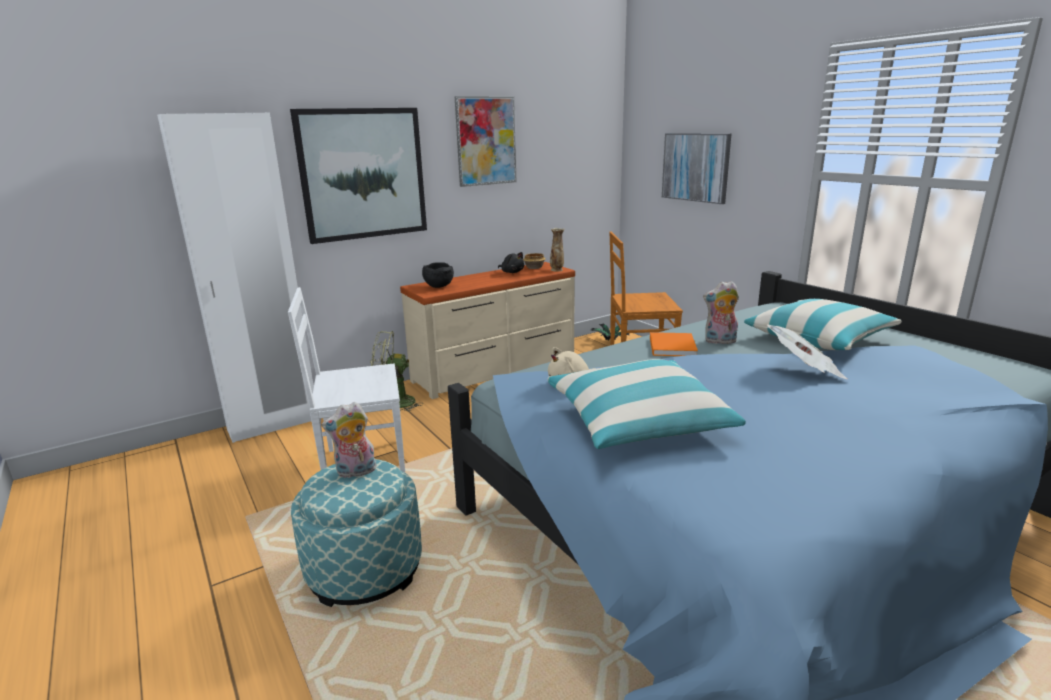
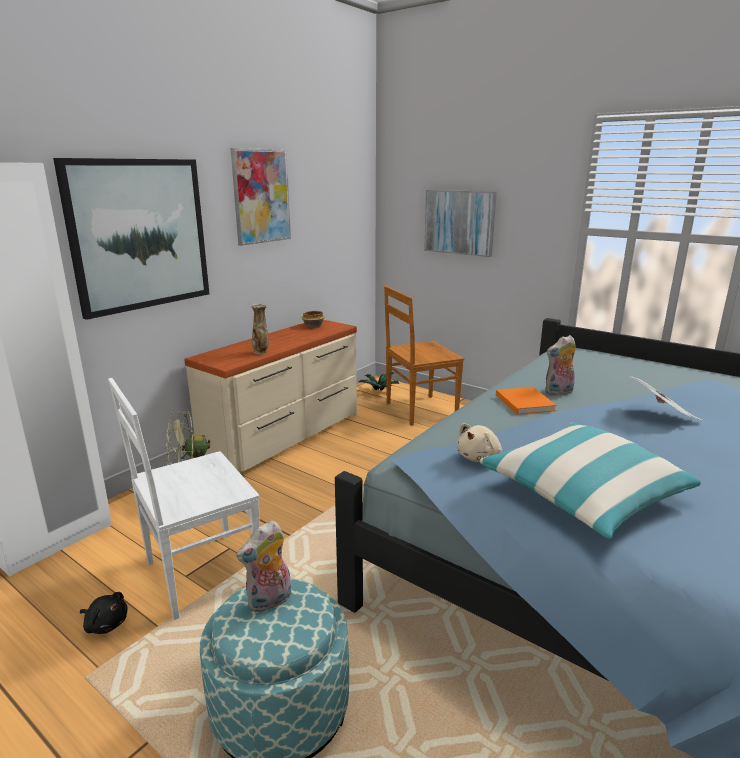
camera: 20 degrees left, 0 degrees up
(438, 286) = (229, 355): black bowl -> none
(512, 272) = (295, 332): black plush toy -> black plush toy (106, 624)
(557, 270) = (339, 327): vase -> vase (261, 352)
(818, 339) = (632, 380): pillow -> none

